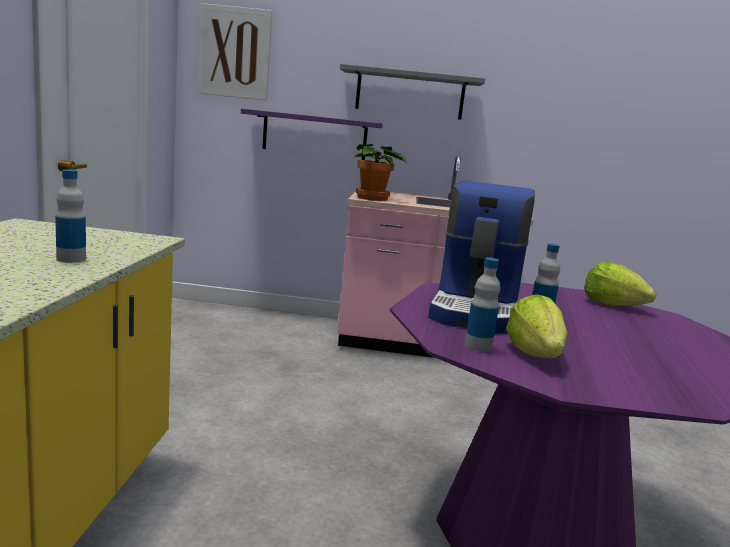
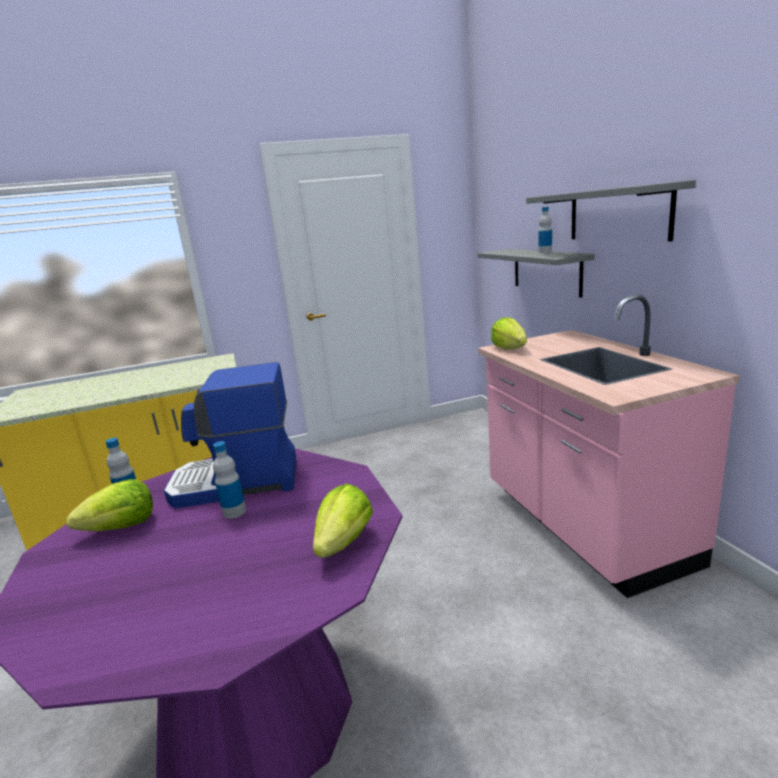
camera: 70 degrees right, 5 degrees up
(71, 259) = (154, 385): bottle -> bottle (545, 252)
(234, 52) = (497, 197): picture -> none
(314, 135) = (546, 271): purple shelf -> grey shelf
(373, 198) = (510, 348): potted plant -> lettuce

